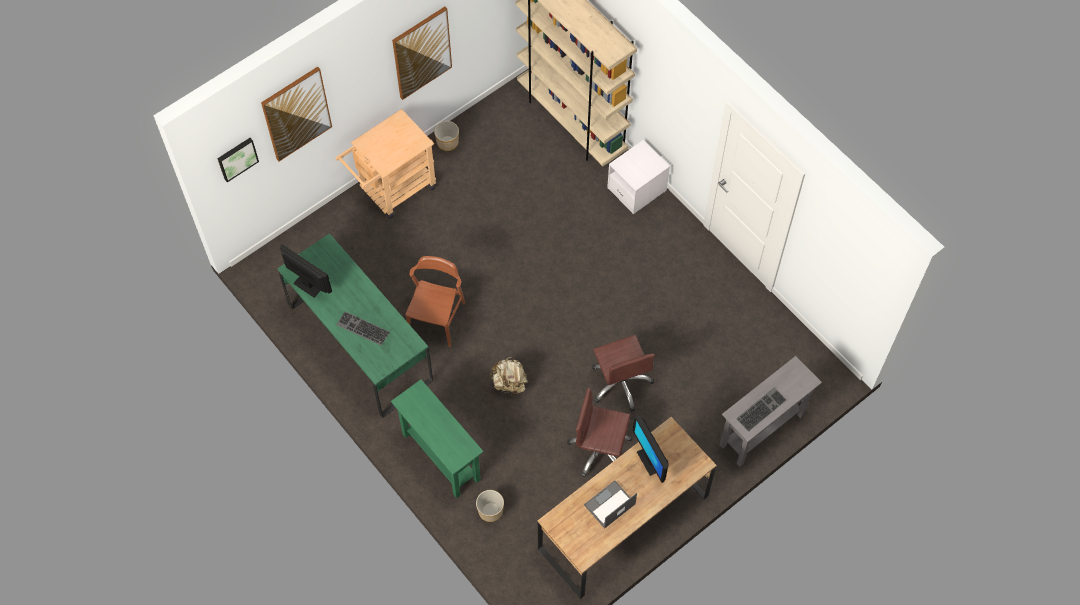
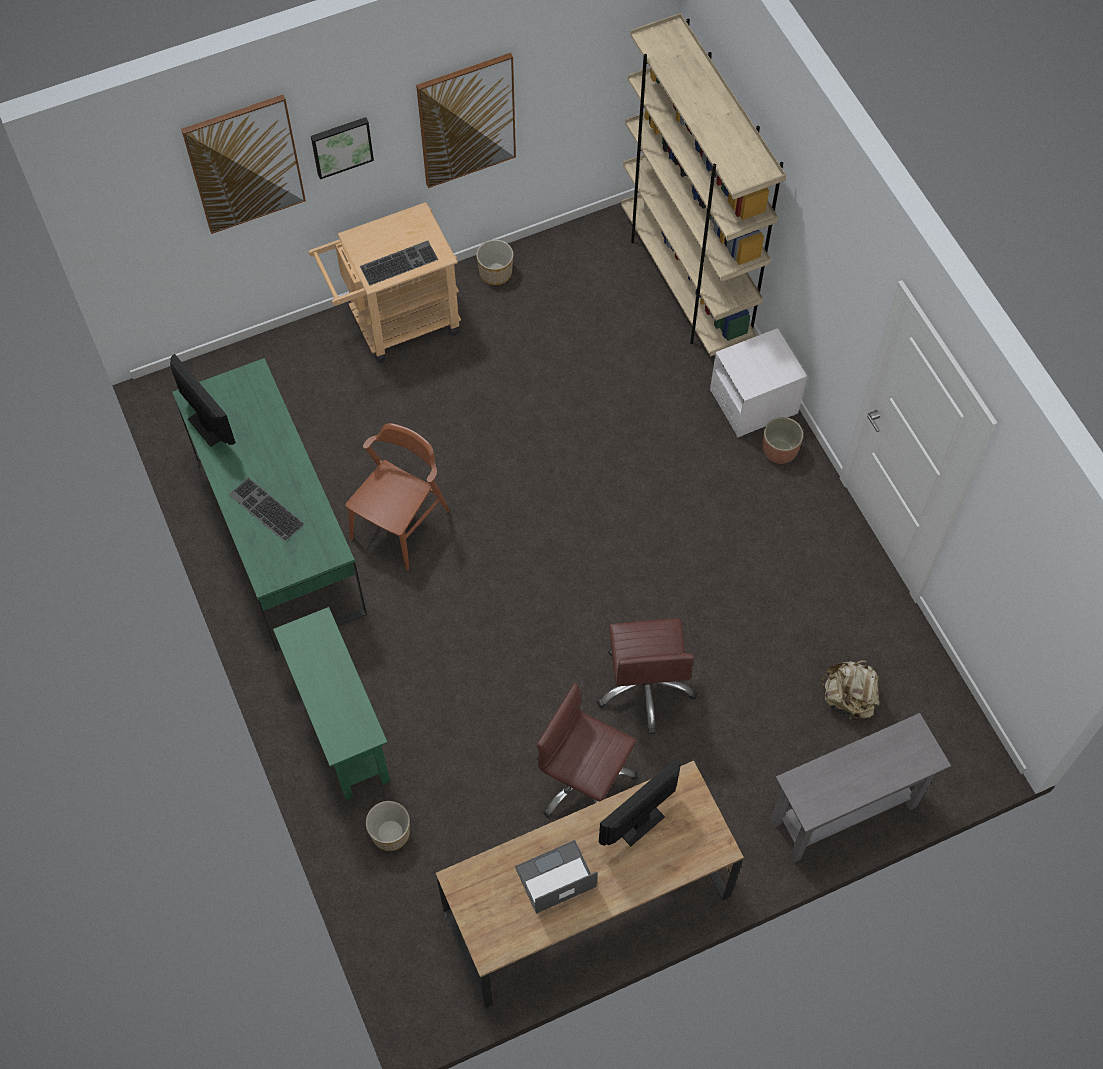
camera: 15 degrees right, 0 degrees up
(237, 158) = (139, 211): picture -> picture (341, 146)
(509, 383) = (478, 646): beige backpack -> beige backpack (848, 699)
(649, 460) = (639, 822): monitor -> monitor turned 60 degrees clockwise
(661, 217) = (779, 451): none -> planter
(761, 408) = (841, 783): keyboard -> keyboard (399, 262)

